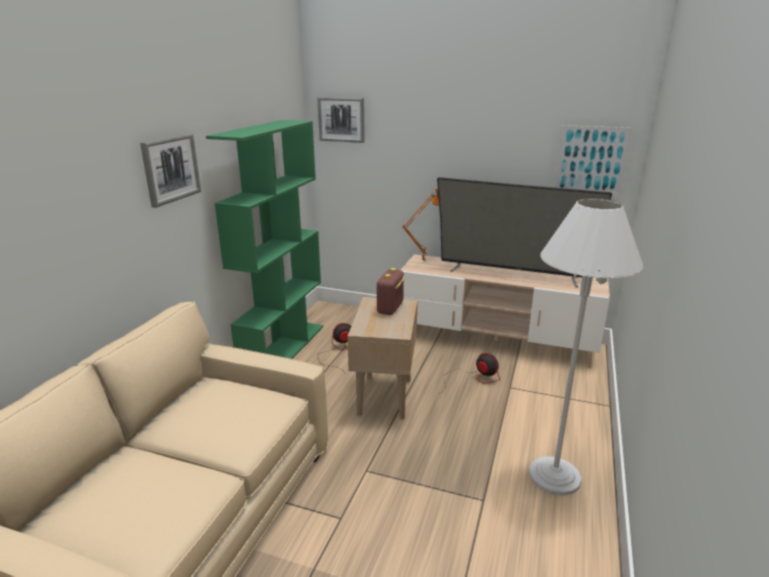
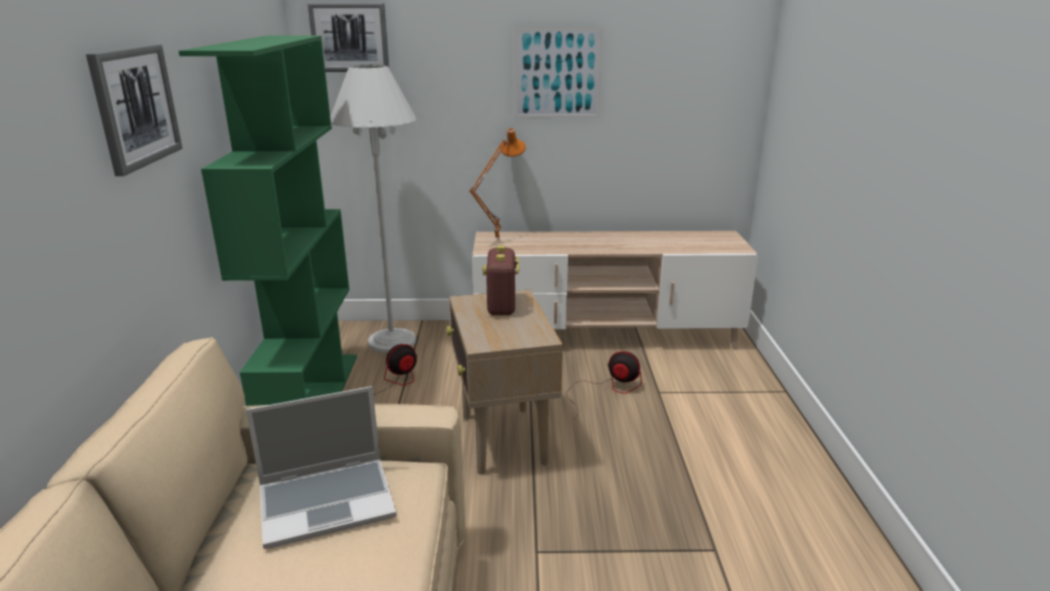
camera: 20 degrees left, 0 degrees up
(227, 406) = (328, 502): none -> laptop
(512, 273) = (624, 240): television -> none
(554, 476) = (779, 494): white floor lamp -> white floor lamp (392, 341)
(590, 160) = (709, 79): picture -> picture (557, 73)

